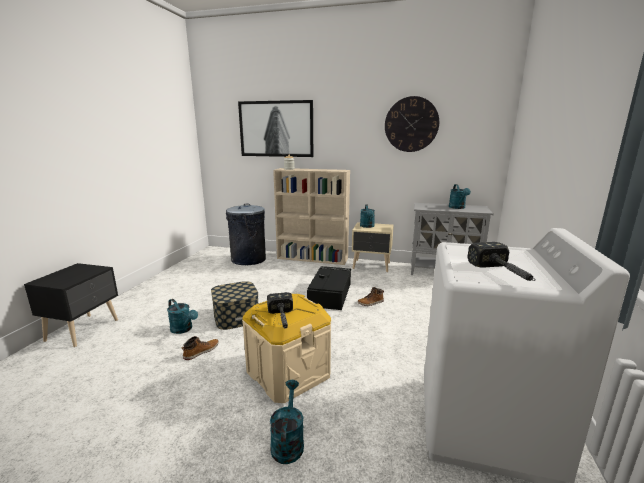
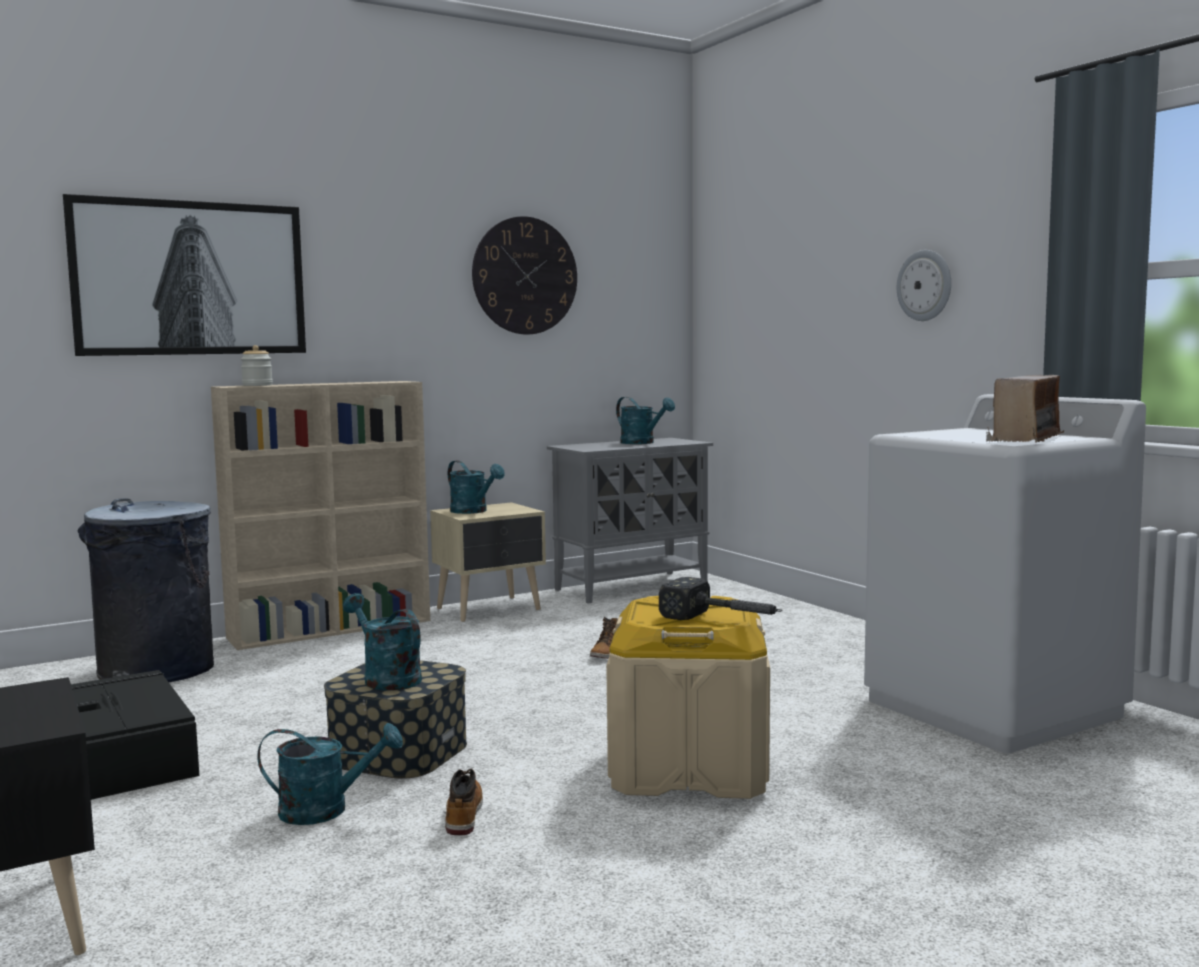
camera: 45 degrees left, 10 degrees down
(288, 441) = (854, 818): turquoise watering can -> turquoise watering can (386, 678)
(330, 294) = (509, 664): black storage box -> black storage box (125, 755)
(503, 274) = (1026, 439): hammer -> radio
(582, 140) = (925, 285): none -> wall clock

